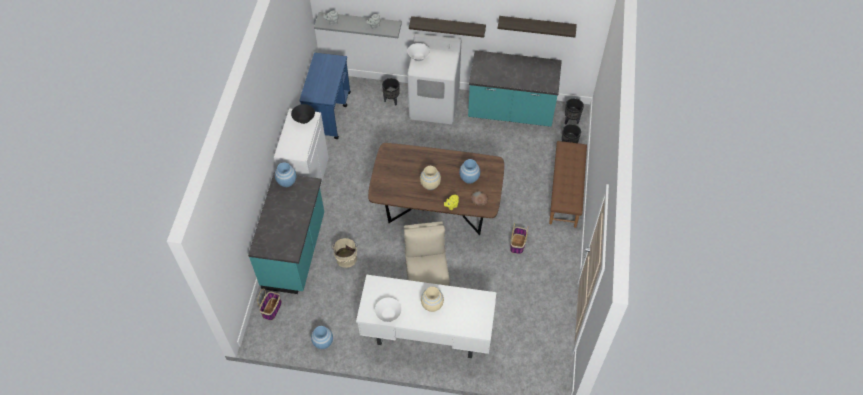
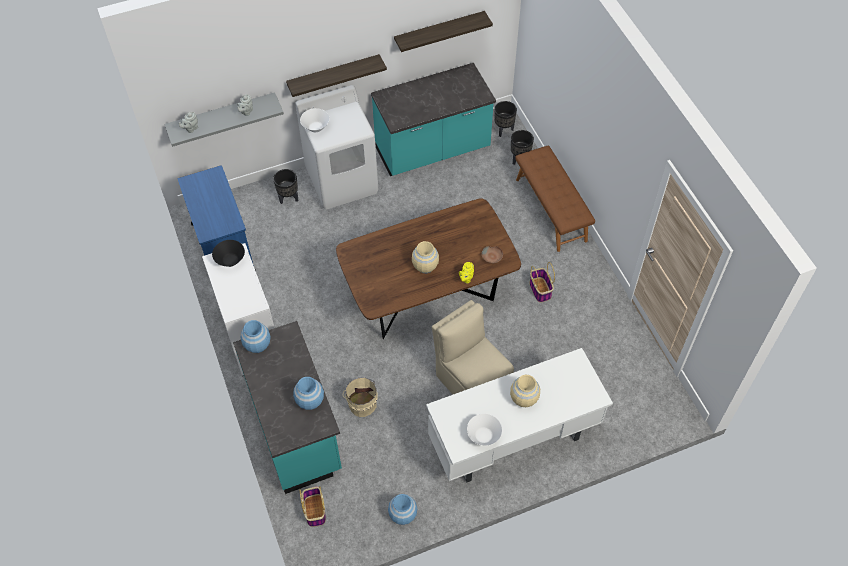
camera: 30 degrees left, 0 degrees up
(469, 178) = (463, 238): blue vase -> blue vase (310, 401)

